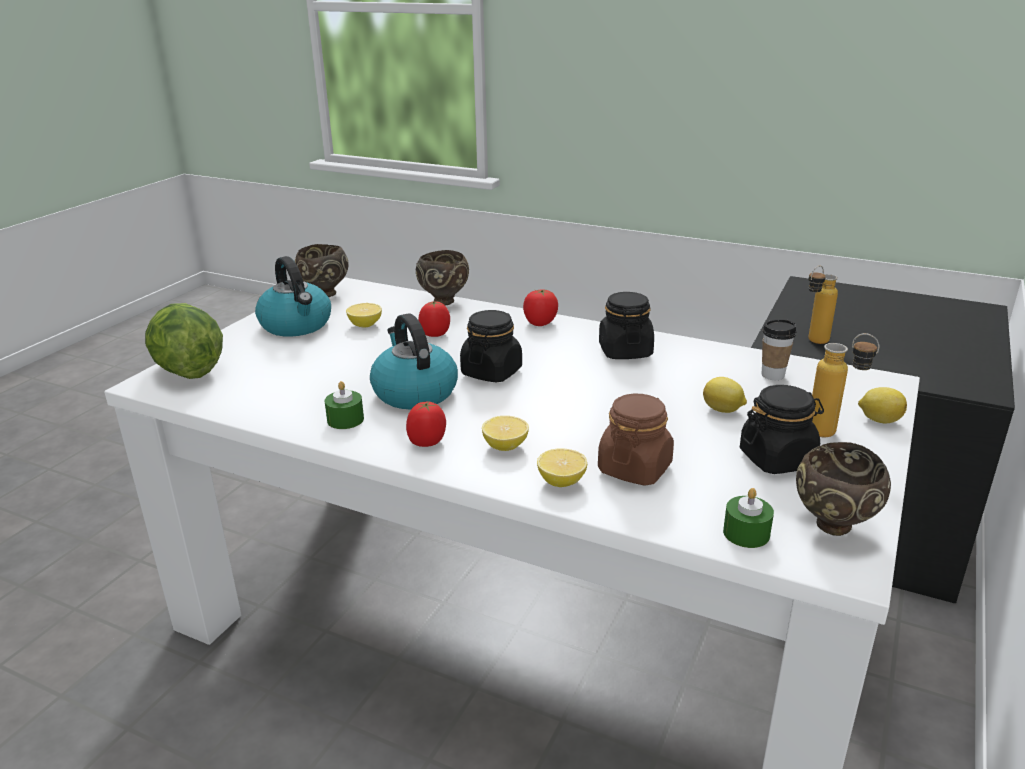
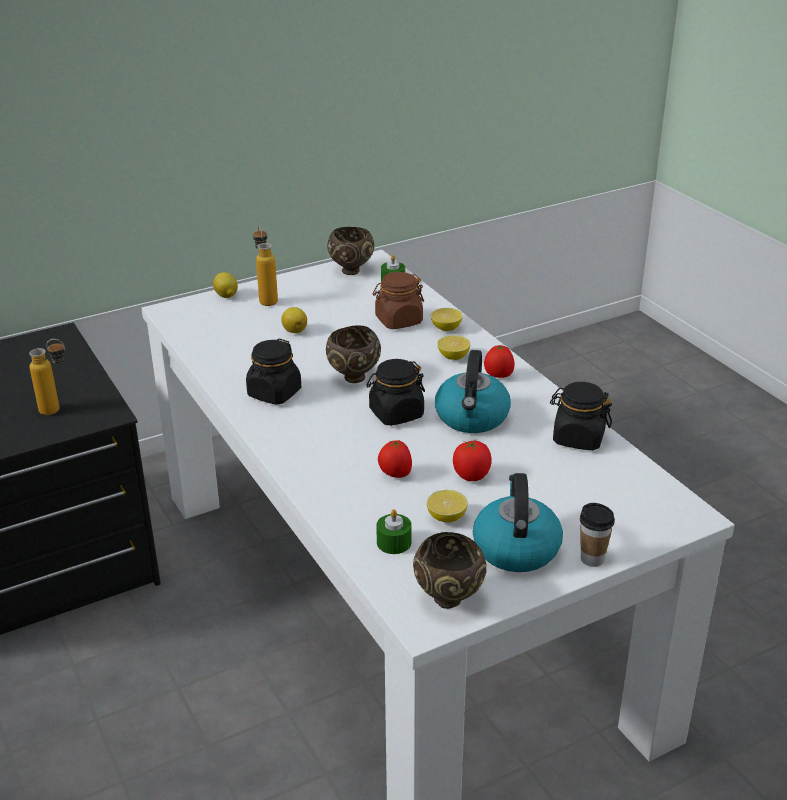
camera: 145 degrees left, 5 degrees up
(188, 371) = (650, 518): lettuce -> none
(345, 420) = (540, 413): green candle -> green candle (394, 542)
(444, 301) = (335, 522): brown bowl -> brown bowl (353, 378)
(540, 323) = (290, 450): tomato -> tomato (472, 476)
(772, 375) = (219, 338): cup -> cup (592, 559)
(777, 459) = (319, 299): black jar -> black jar (578, 438)

